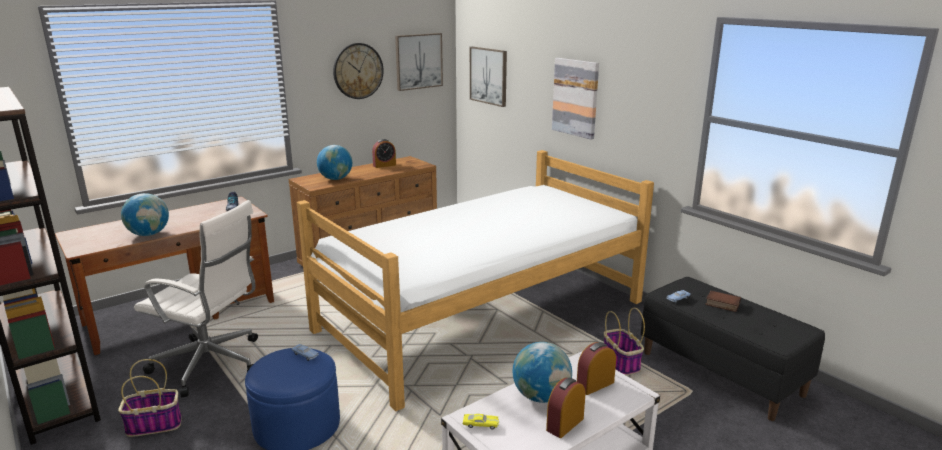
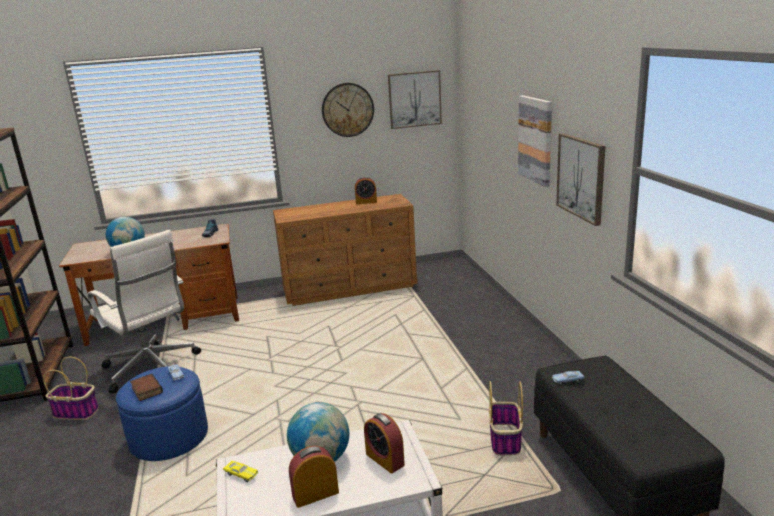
camera: 25 degrees right, 0 degrees up
(336, 179) = (310, 213): globe -> none
(483, 316) = (404, 363): bed -> none
(488, 76) = (478, 114): picture -> picture (581, 177)
(595, 385) = (385, 459): alarm clock -> alarm clock turned 120 degrees counterclockwise
(721, 304) = (616, 396): book -> book (145, 390)

